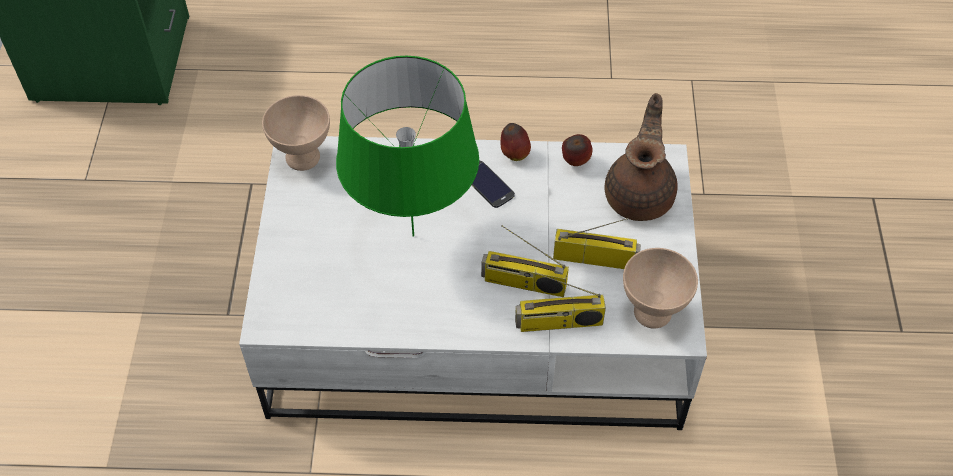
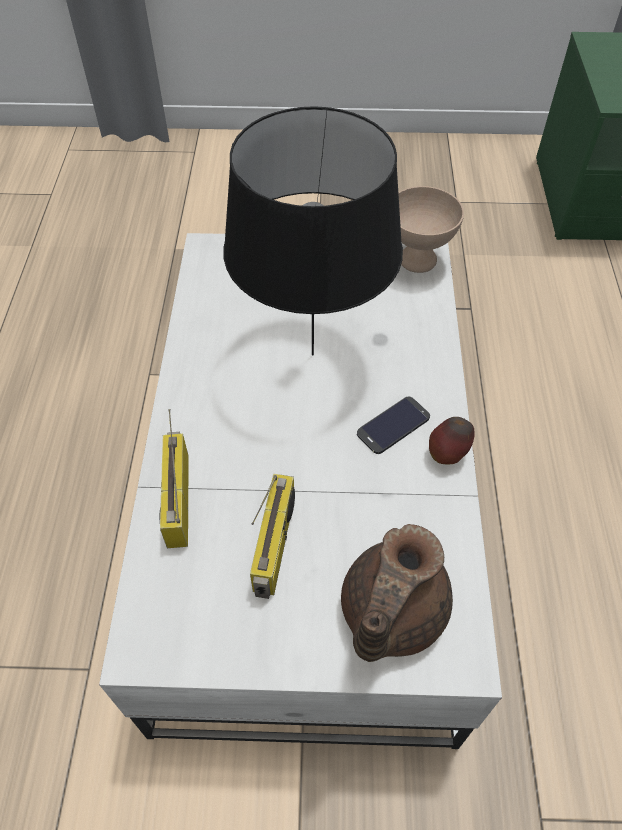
camera: 90 degrees right, 0 degrees up
(413, 235) = (313, 354): green table lamp -> black table lamp
(523, 283) = (239, 461): radio -> none
(575, 162) = (442, 528): apple -> none
(640, 194) = (389, 614): brown teapot -> brown teapot turned 105 degrees clockwise
(653, 314) = (177, 614): beige bowl -> none

